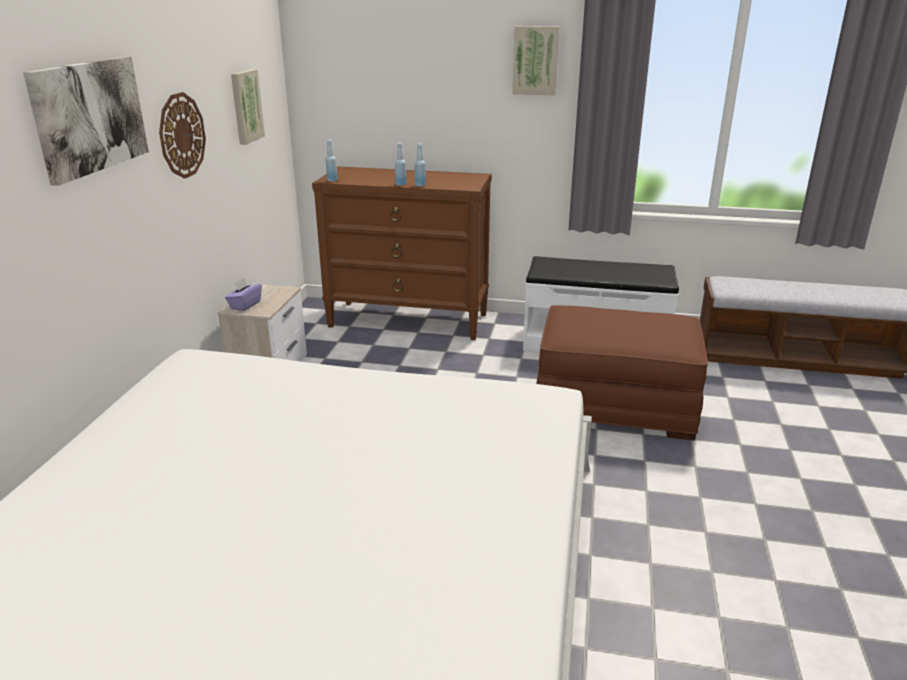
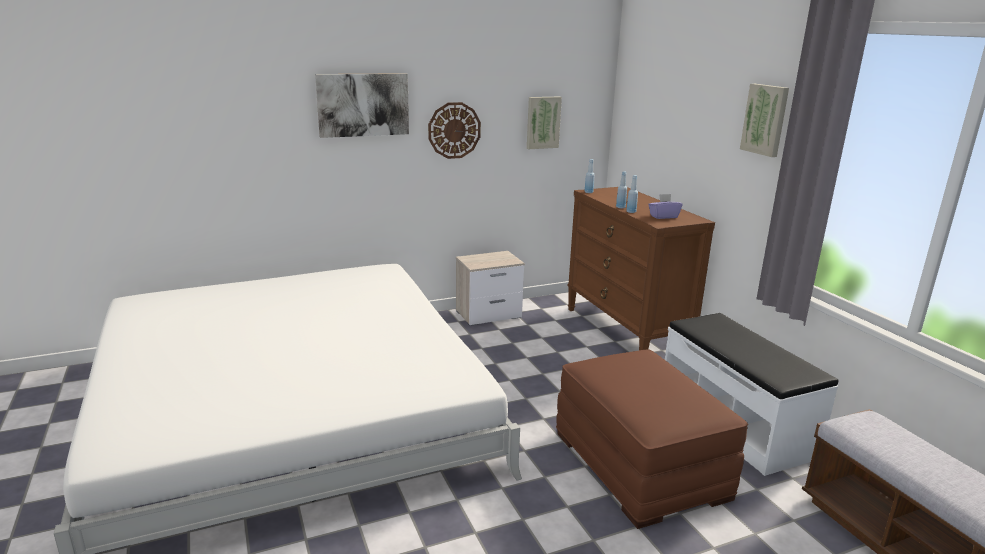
camera: 55 degrees right, 5 degrees down
(245, 305) = (475, 259): purple tissue box -> purple tissue box (663, 216)

